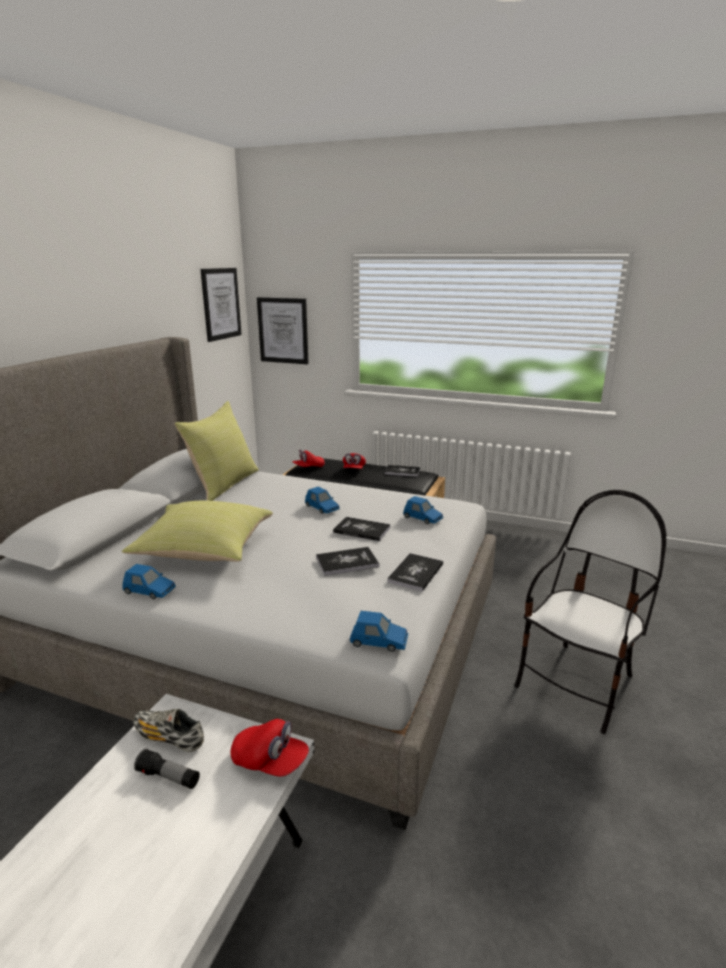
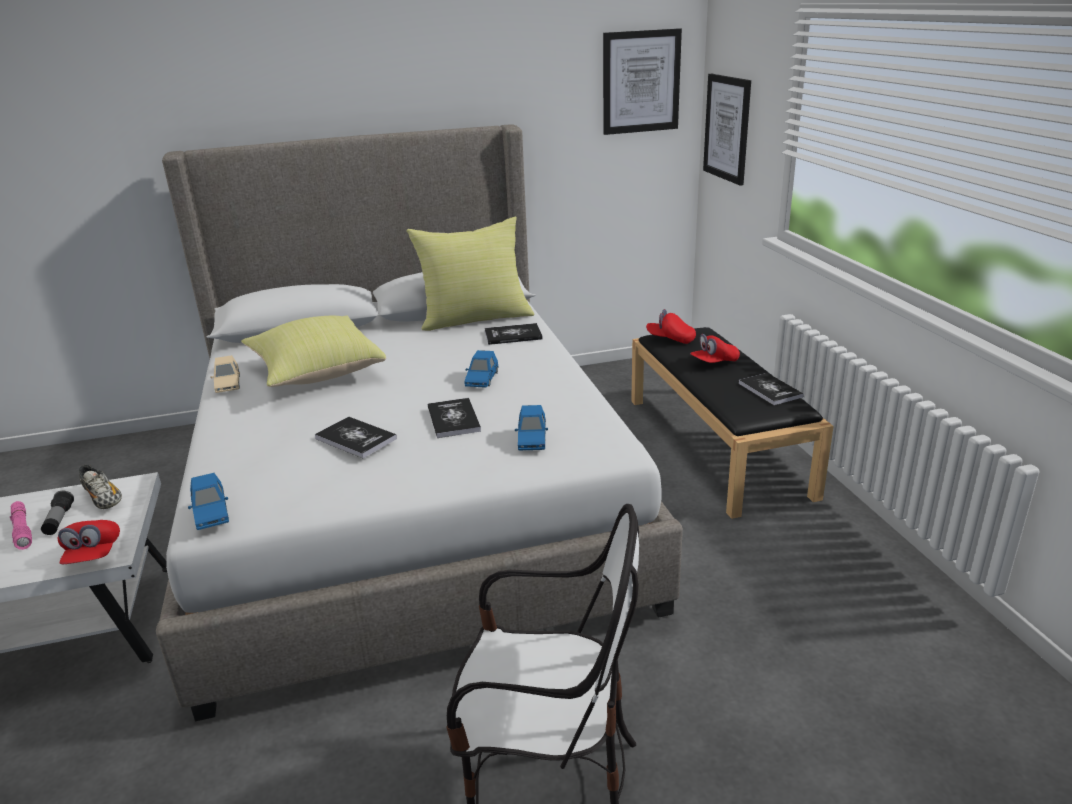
camera: 55 degrees right, 5 degrees up
(149, 591) = (228, 384): blue toy car -> beige toy car
(149, 811) = (22, 530): none -> pink flashlight
(169, 737) = (103, 499): shoe -> shoe turned 150 degrees clockwise
(415, 573) = (376, 484): book -> book (513, 335)

